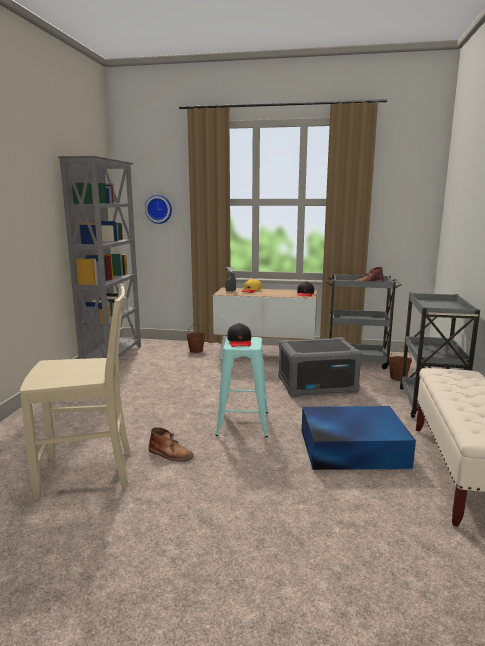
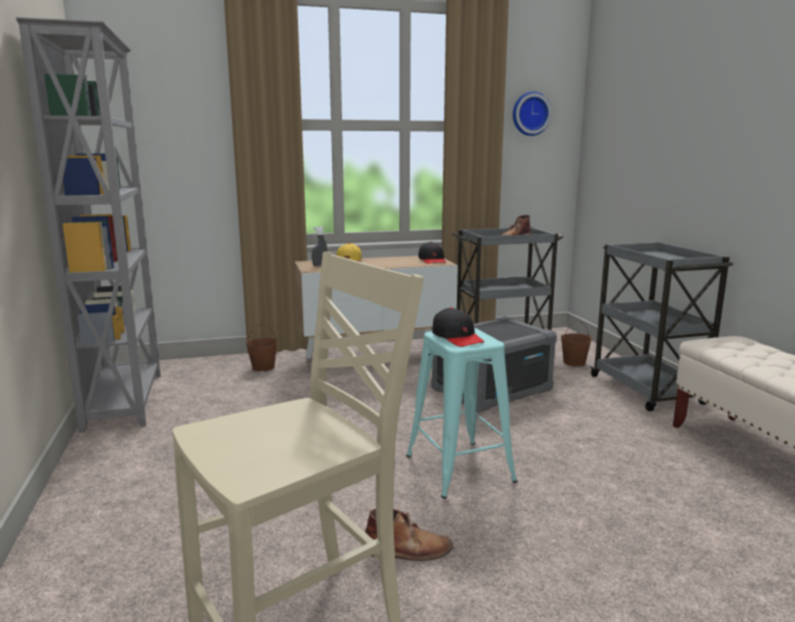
camera: 25 degrees left, 0 degrees up
(159, 209) = (171, 135): wall clock -> wall clock (530, 114)
(351, 448) = (635, 470): blue storage box -> none

